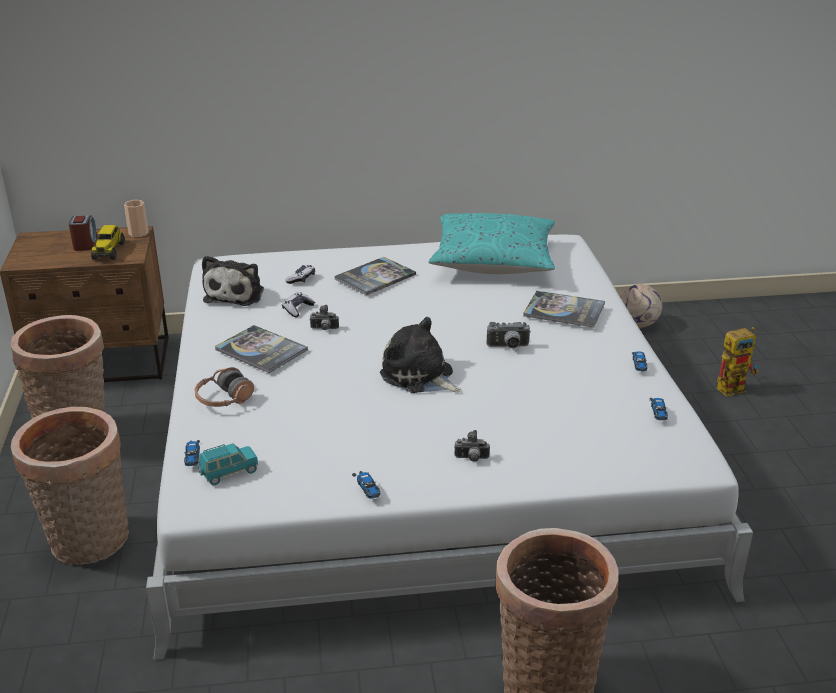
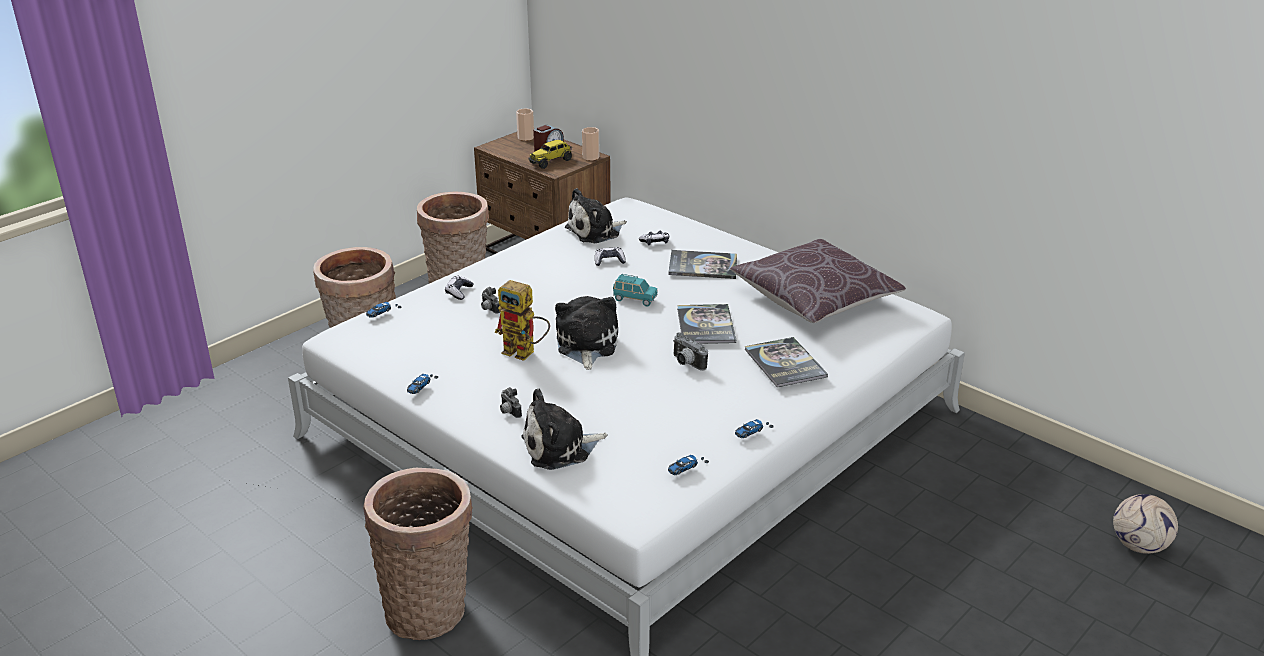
camera: 50 degrees right, 0 degrees up
(37, 242) = (525, 137): none -> cup
(224, 399) = (459, 292): headphones -> game controller
(228, 473) = (380, 333): turquoise toy car -> turquoise toy car (634, 299)
(261, 350) = (533, 274): book -> book (705, 325)
(324, 329) = (595, 282): camera -> camera (488, 309)
(493, 260) = (814, 298): turquoise pillow -> brown pillow
(559, 456) = (560, 448): none -> plush toy
(637, 324) = (992, 451): football -> football (1139, 546)
(734, 387) = (972, 553): toy robot -> toy robot (525, 353)

